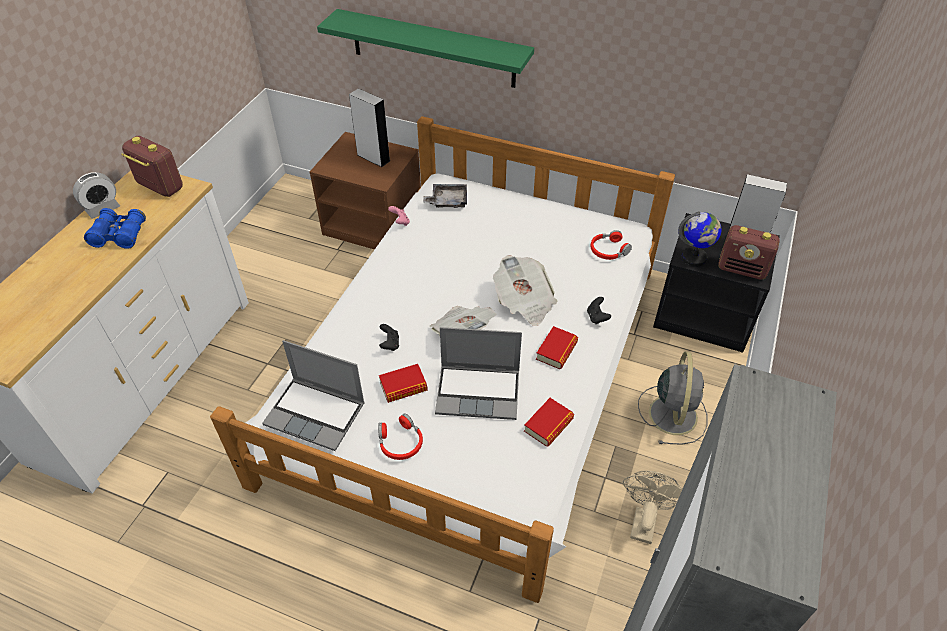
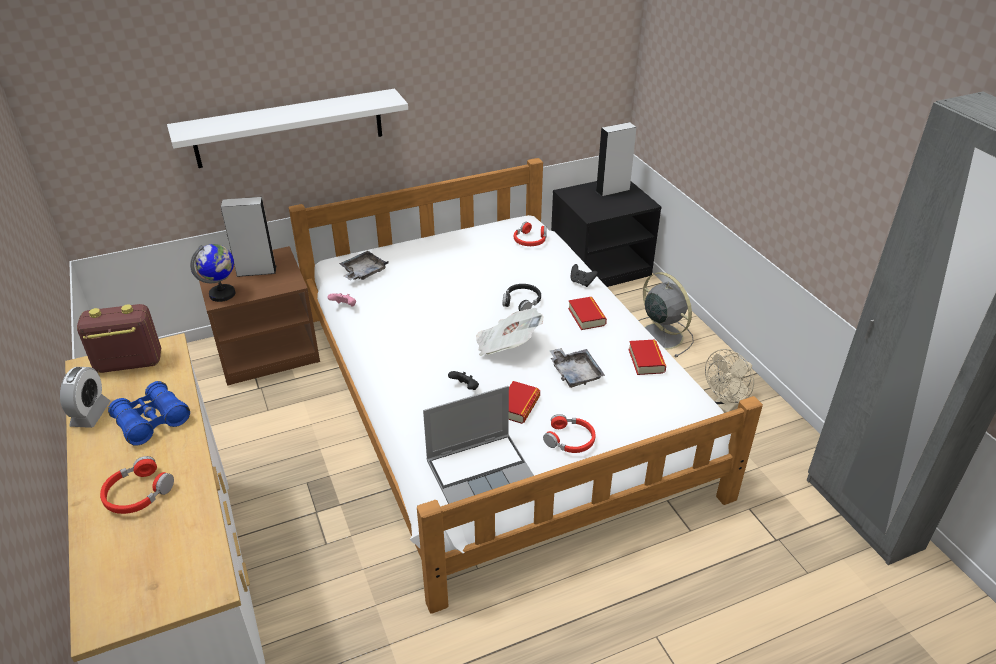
camera: 45 degrees left, 10 degrees down
(55, 278) = (138, 494): none -> red headphones
(433, 49) = (289, 128): green shelf -> white shelf
(479, 392) = (575, 373): laptop -> grey tray
(524, 302) = (522, 302): newspaper -> black headphones
(643, 520) = (726, 405): beige fan -> beige fan turned 105 degrees counterclockwise
(694, 258) = (596, 212): globe -> globe (222, 294)
(742, 269) = (631, 203): radio -> none

